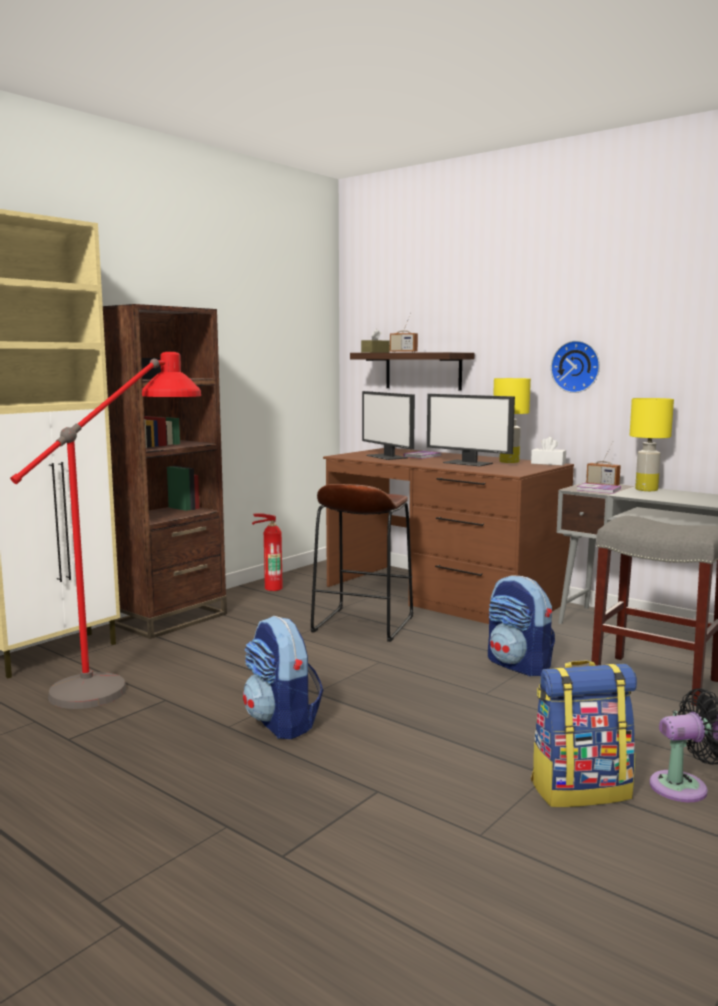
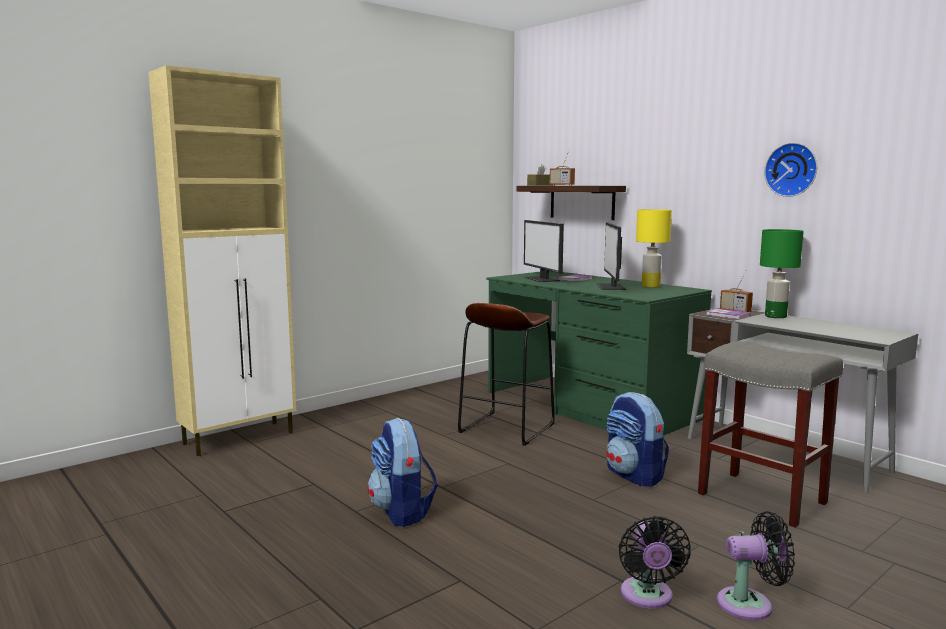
camera: 10 degrees right, 0 degrees up
(129, 674) = (293, 460): red floor lamp -> none
(169, 619) = (344, 414): brown bookcase -> none
(271, 588) = (440, 391): fire extinguisher -> none
(442, 595) = (588, 405): brown desk -> green desk
(468, 463) = (611, 287): monitor -> monitor turned 45 degrees clockwise
(548, 463) = (686, 289): white tissue box -> none
(576, 366) = (716, 199): wall clock -> wall clock (792, 169)
(580, 789) = (647, 597): backpack -> black fan
(646, 490) = (776, 316): yellow table lamp -> green table lamp

